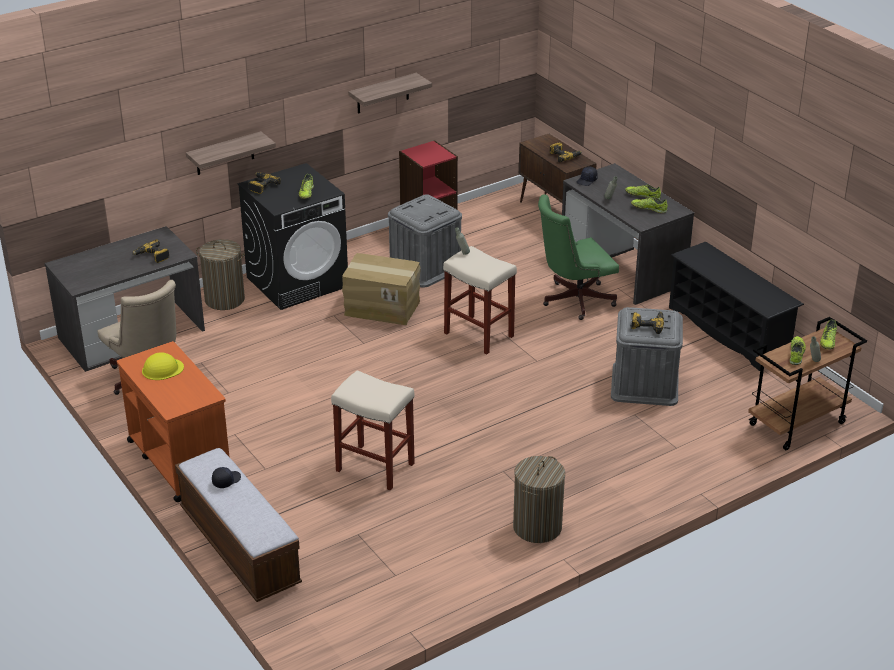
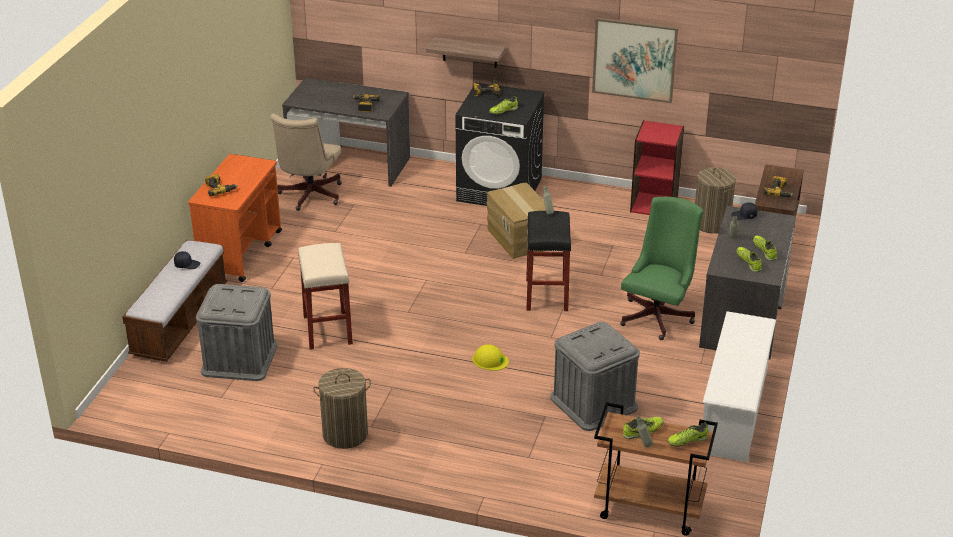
camera: 50 degrees right, 0 degrees up
(162, 369) = (240, 173): yellow hard hat -> yellow hard hat (490, 360)
(225, 299) = (436, 175): laundry basket -> laundry basket (711, 223)
(382, 93) = (634, 59): shelf -> picture
(425, 266) = (600, 229): grey storage box -> grey storage box (239, 359)
(480, 335) = (547, 295): beige stool -> black stool
(573, 300) = (659, 315): green office chair -> green office chair turned 90 degrees clockwise
(647, 325) = (592, 342): power drill -> power drill (220, 189)
(729, 331) = (734, 413): black shoe rack -> white shoe rack

